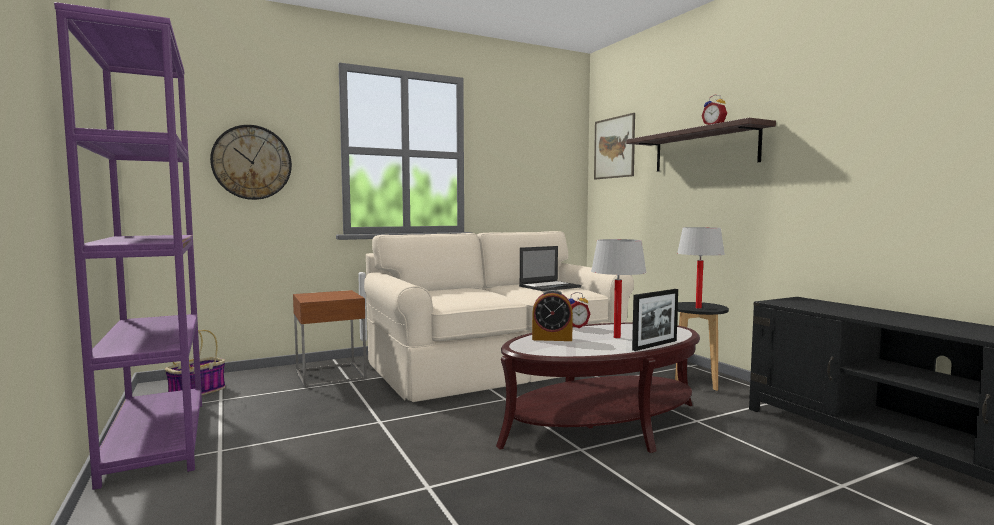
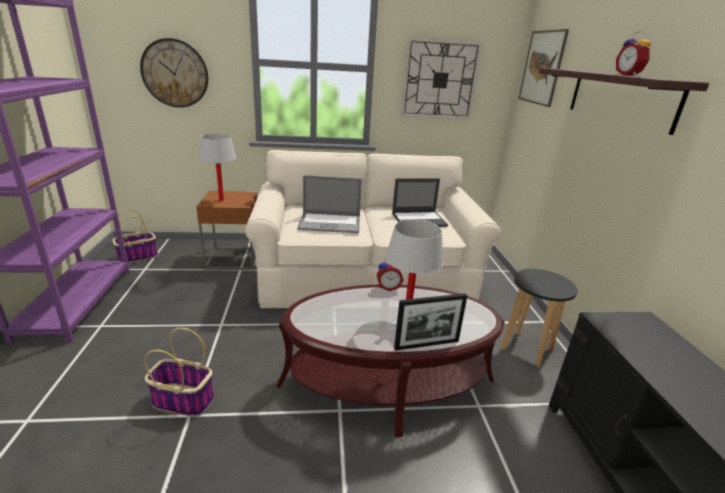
camera: 20 degrees right, 20 degrees up
(405, 479) = (182, 400): none -> basket
(470, 295) = (329, 223): none -> laptop
(523, 165) = (439, 80): none -> wall clock
(552, 338) = (344, 304): alarm clock -> none
(698, 308) = (541, 286): white table lamp -> white table lamp (221, 200)

